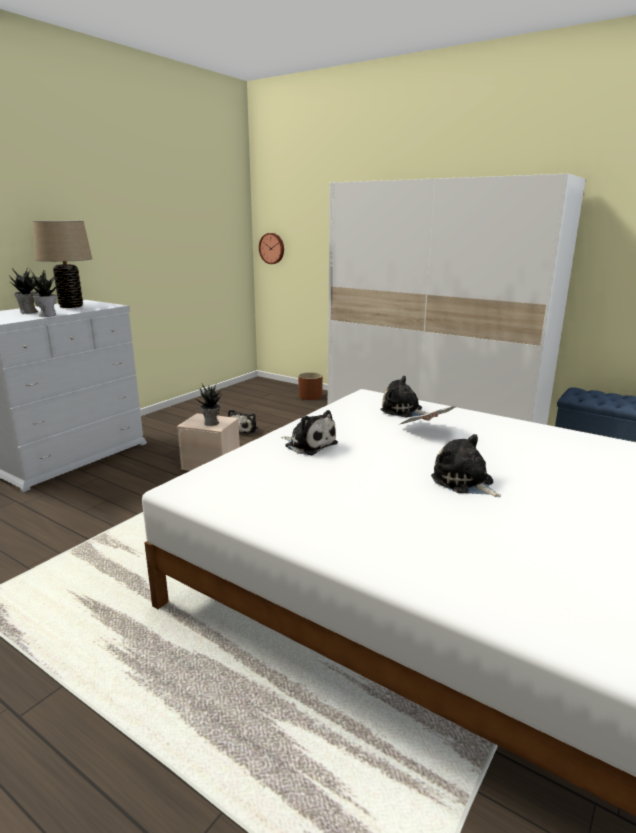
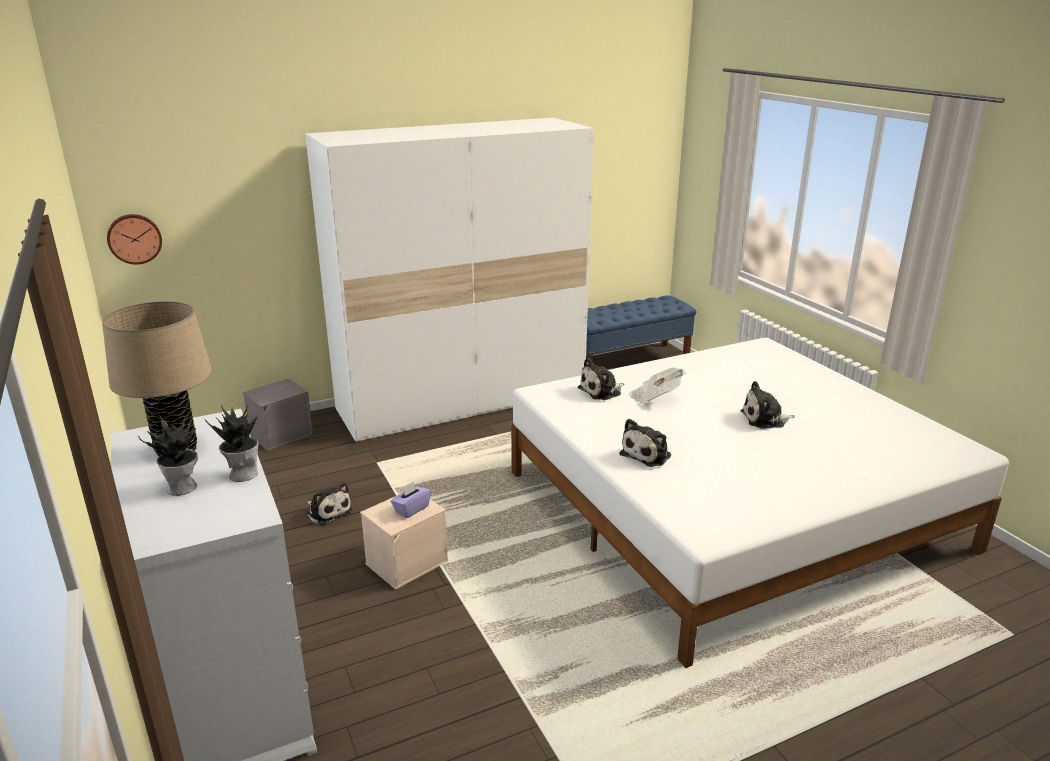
camera: 60 degrees left, 5 degrees up
(211, 423) = (411, 509): potted plant -> purple tissue box
(309, 444) = (648, 454): plush toy -> plush toy turned 150 degrees clockwise
(310, 396) = (282, 434): brown planter -> grey storage box

